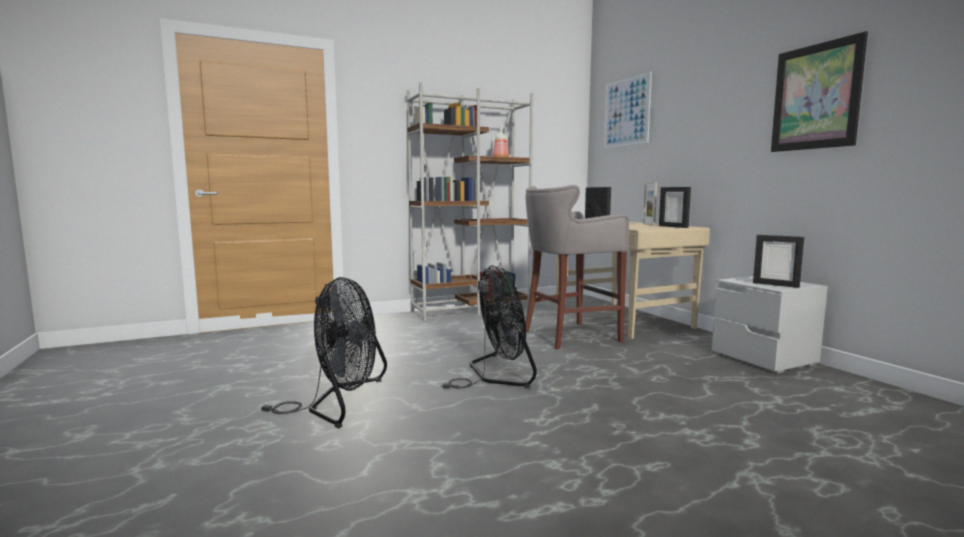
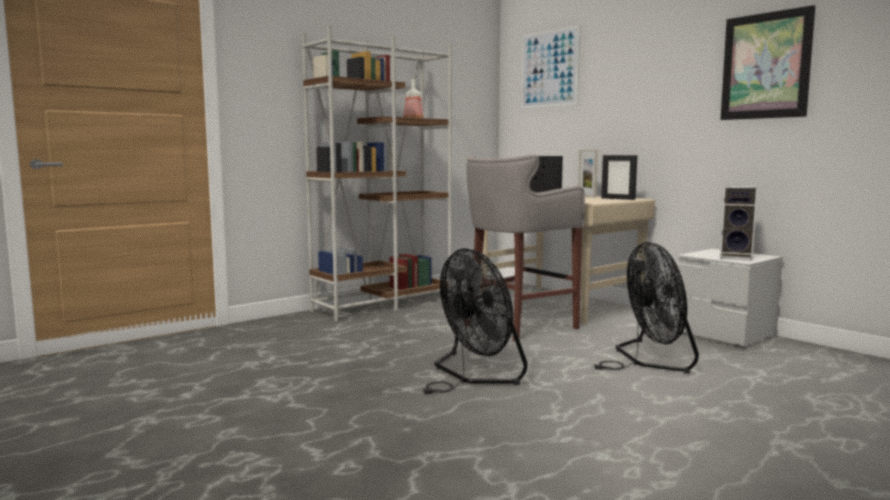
camera: 15 degrees left, 0 degrees up
(337, 402) = (313, 422): black fan -> black fan (643, 358)
(776, 284) = (737, 257): picture frame -> speaker

